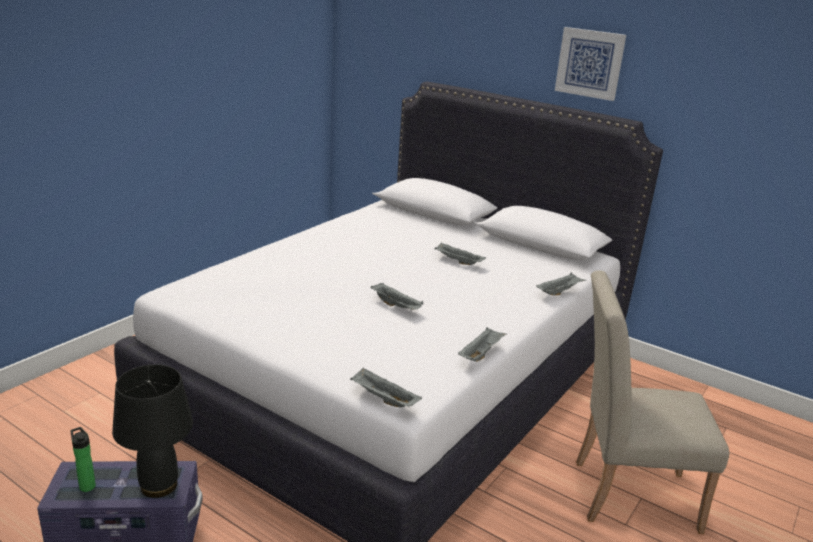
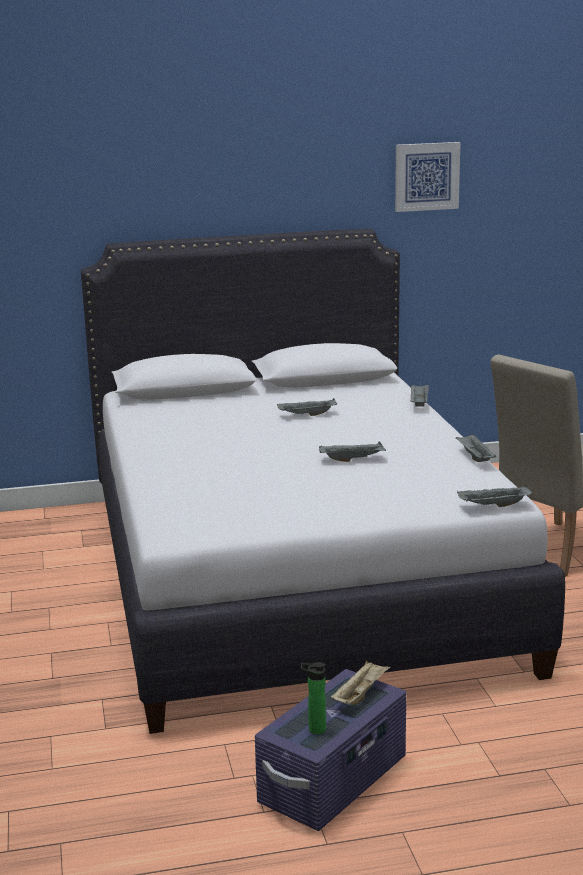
camera: 45 degrees left, 5 degrees down
(158, 485) = (360, 694): black table lamp -> beige tray
(590, 63) = (302, 182): picture -> picture (426, 176)

